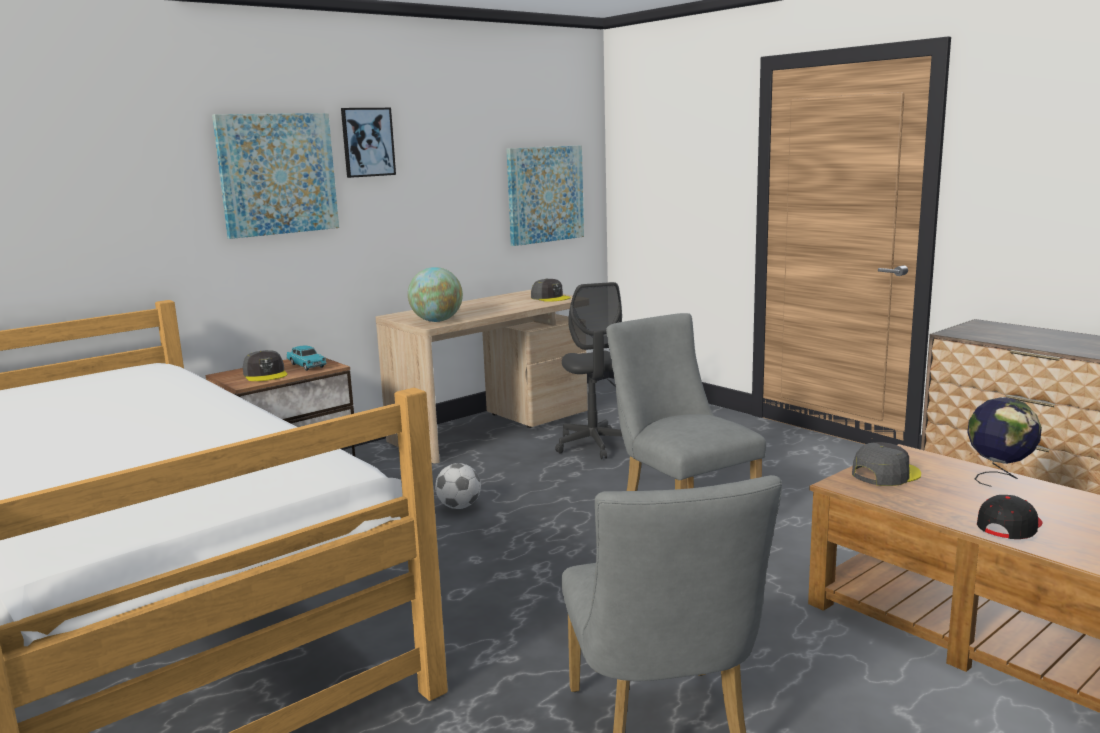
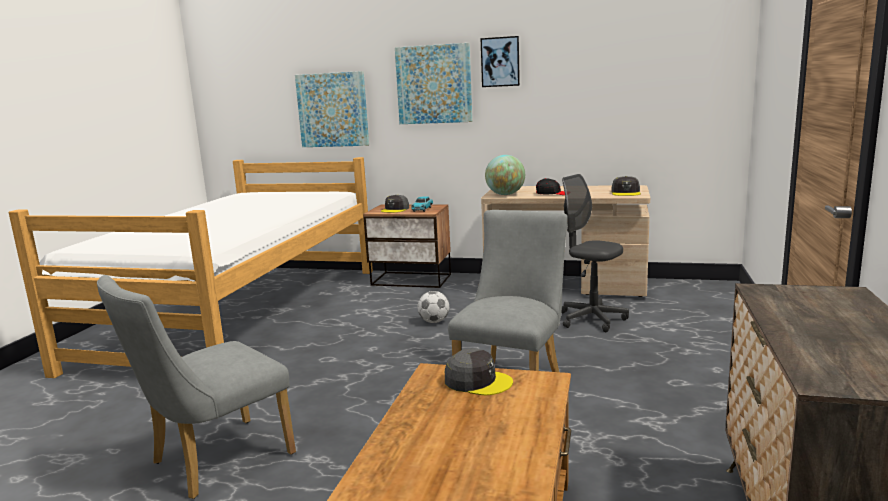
camera: 55 degrees right, 0 degrees up
(545, 194) = (670, 104): picture -> picture (333, 110)
(593, 445) = (591, 319): grey office chair -> grey office chair turned 90 degrees clockwise
(999, 478) = (533, 427): globe -> none
(1009, 527) = (404, 449): black cap -> black cap (552, 194)

